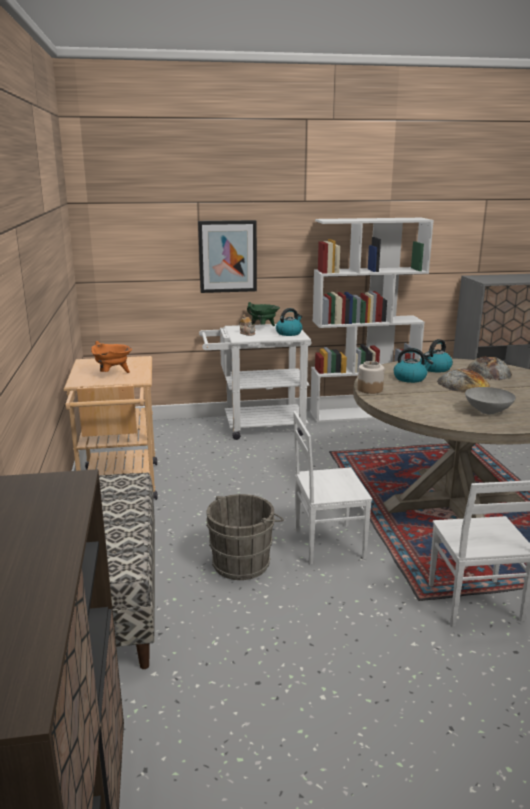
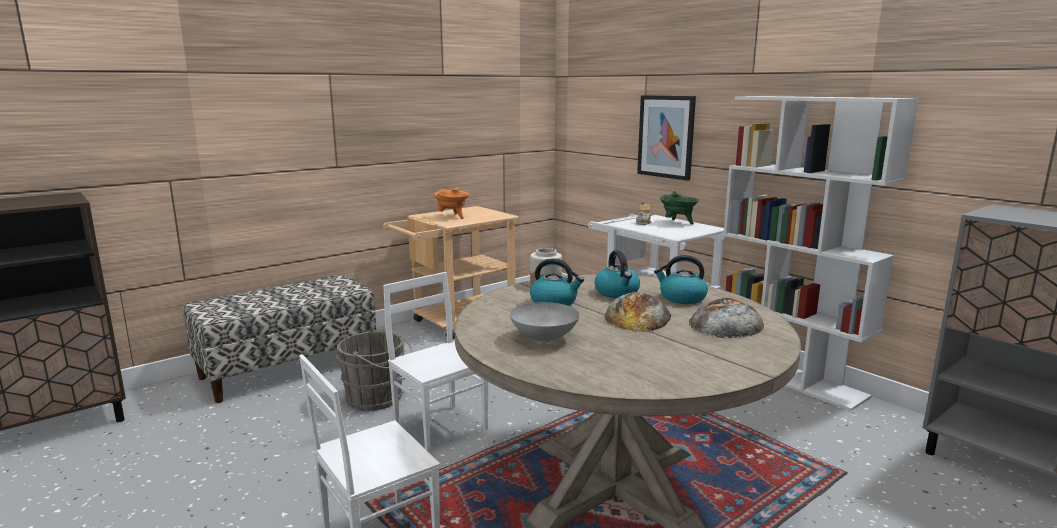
camera: 60 degrees right, 5 degrees down
(289, 333) = (678, 231): kettle -> kettle (554, 302)

